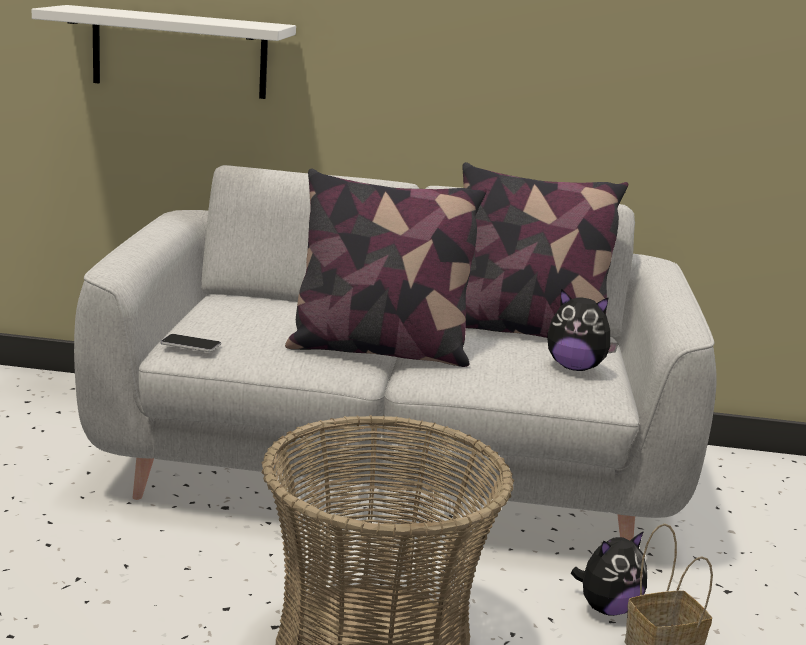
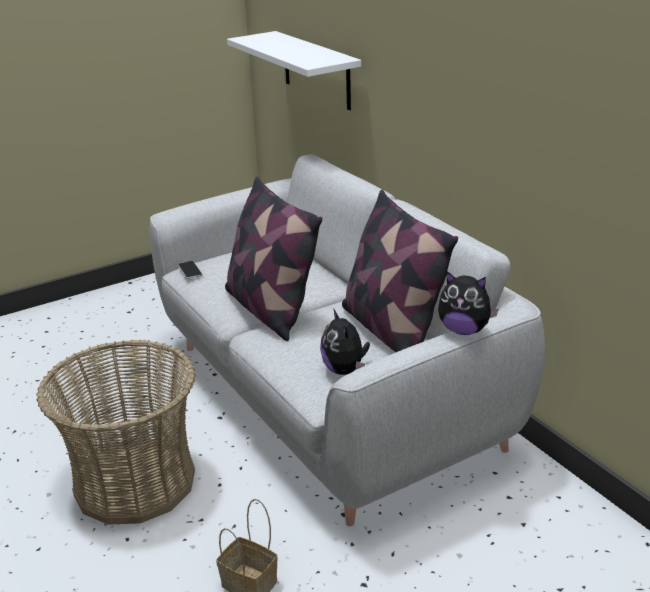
camera: 55 degrees right, 10 degrees up
(607, 608) = (272, 542): plush toy -> plush toy (464, 330)

